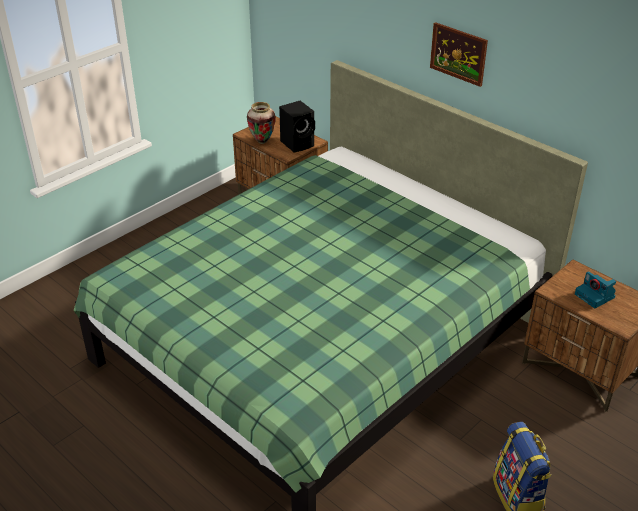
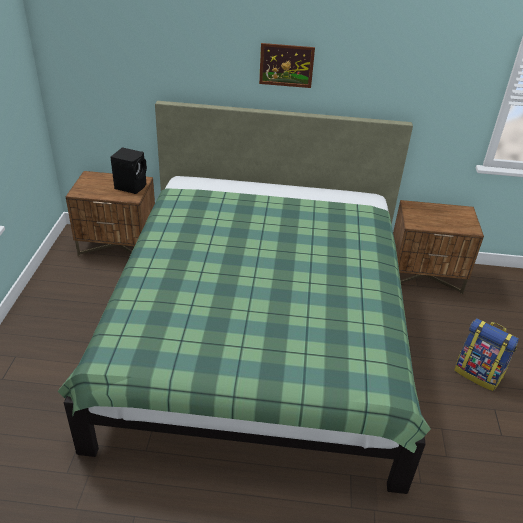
camera: 40 degrees left, 0 degrees up
(262, 141) = (99, 194): vase -> none
(595, 296) = (438, 217): camera -> none

